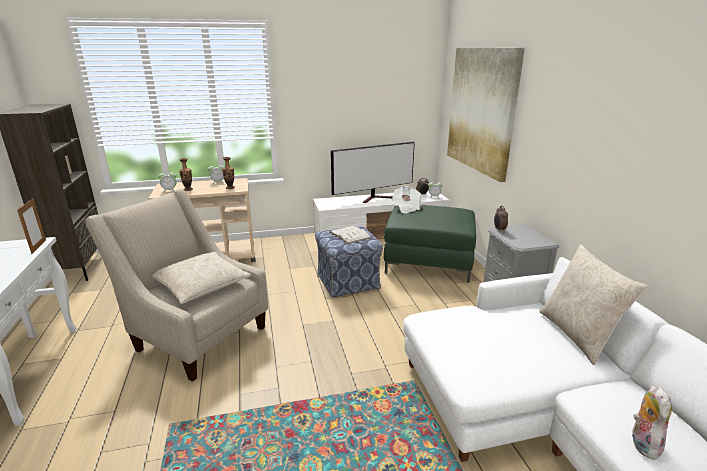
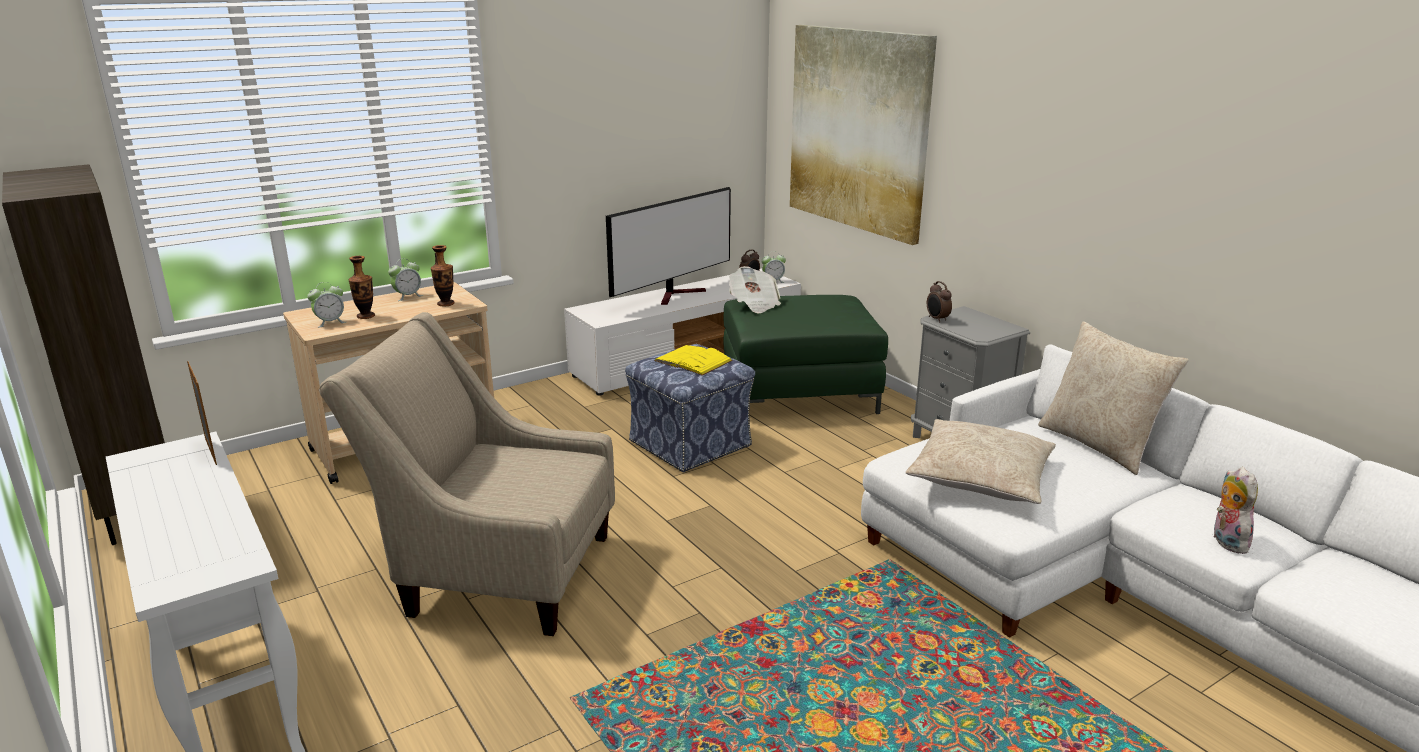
camera: 20 degrees left, 0 degrees up
(201, 285) = (519, 474): beige pillow -> beige pillow (980, 476)
(350, 235) = (693, 360): white book -> yellow book

